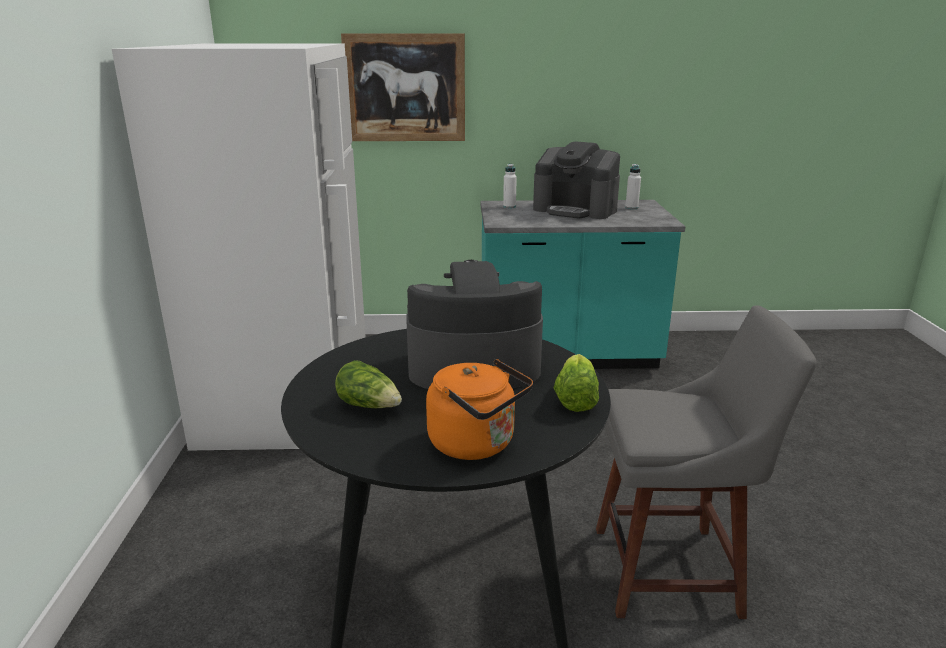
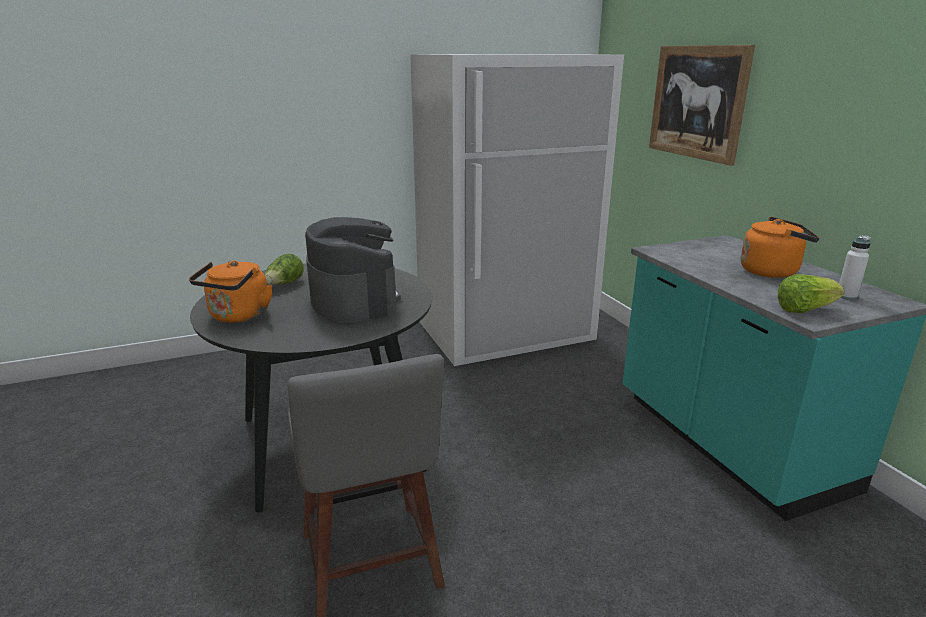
camera: 70 degrees right, 0 degrees up
(509, 206) = (725, 246): white bottle -> none
(575, 210) = (772, 271): coffee machine -> orange kettle
(575, 399) = (310, 338): lettuce -> lettuce (804, 309)

